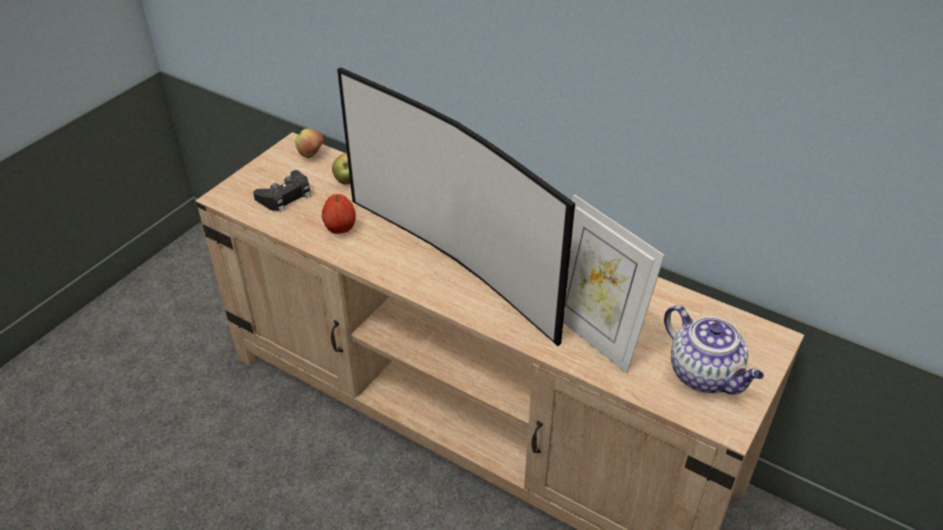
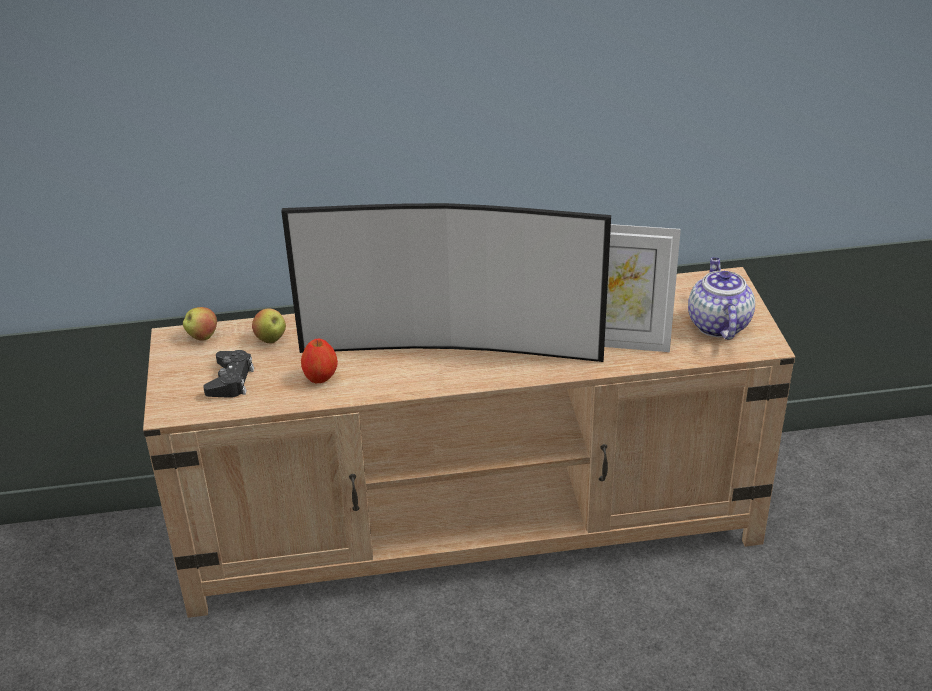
camera: 40 degrees left, 5 degrees down
(705, 375) = (717, 324): teapot -> teapot turned 105 degrees counterclockwise

